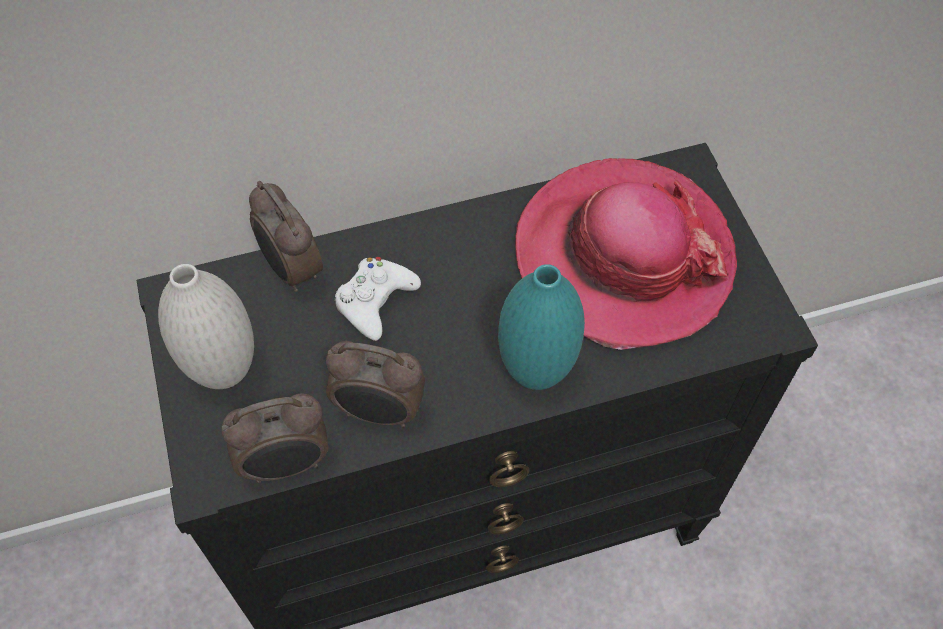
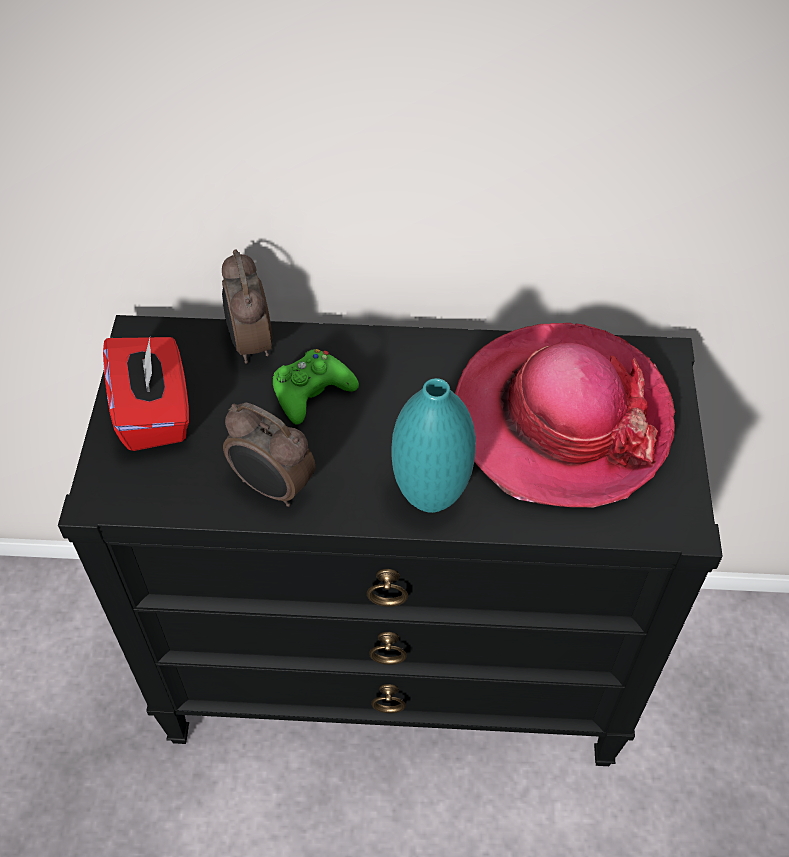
camera: 20 degrees right, 5 degrees down
(225, 372) = (155, 412): white vase -> red tissue box
(287, 465) = (172, 506): alarm clock -> none
(375, 302) = (311, 392): white game controller -> green game controller

